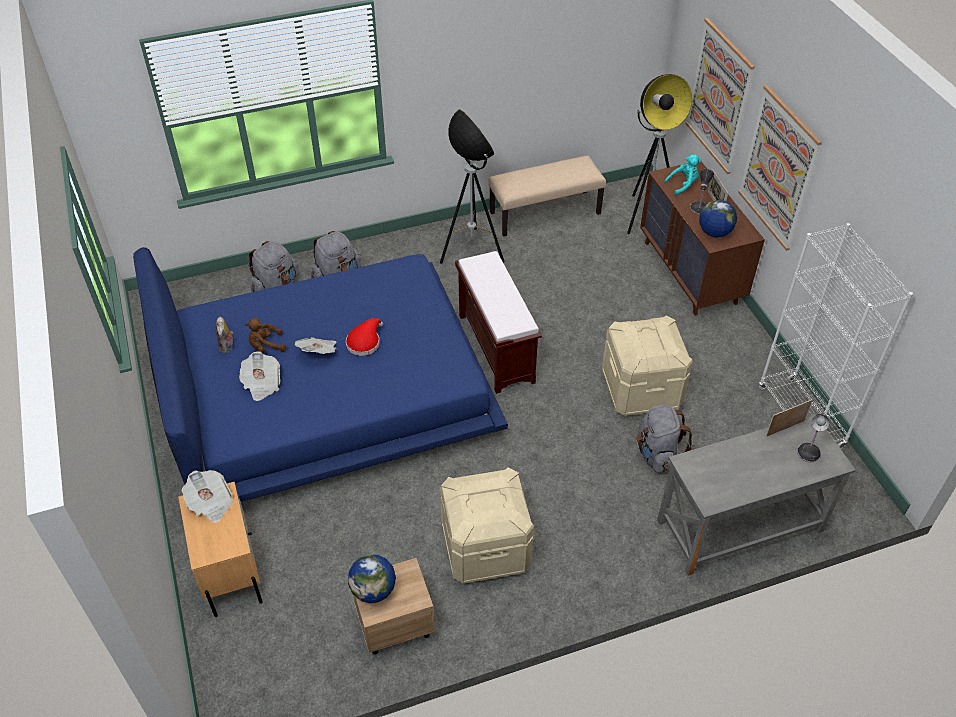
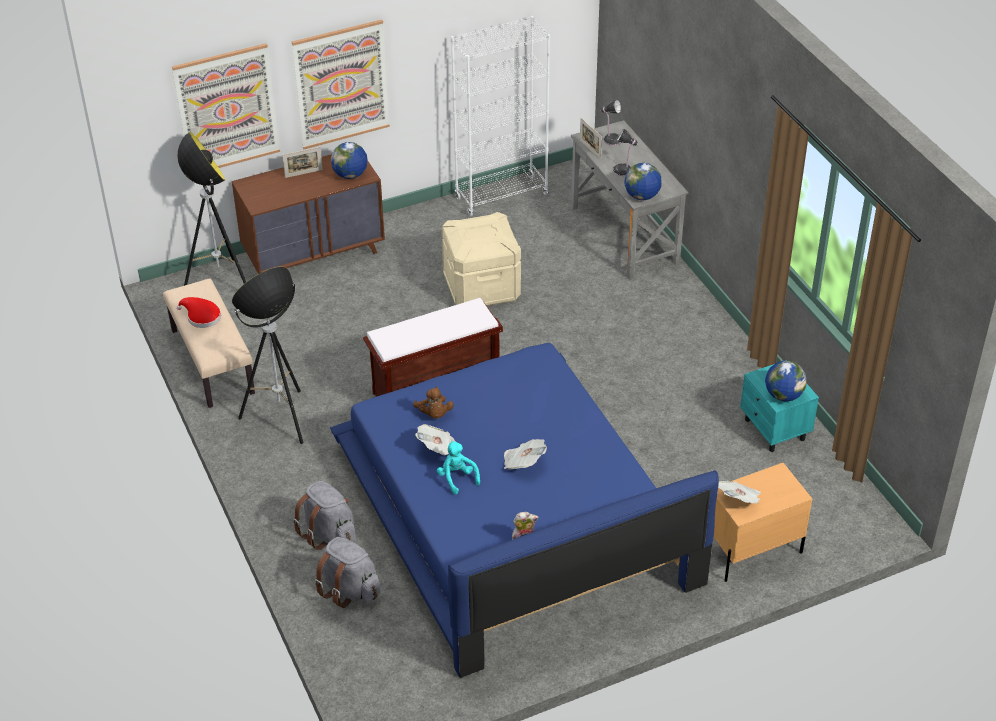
camera: 95 degrees left, 5 degrees down
(261, 384) = (573, 502): newspaper -> newspaper (439, 449)
(266, 346) = (518, 508): brown plush toy -> brown plush toy (434, 414)
(364, 342) = (504, 428): red hat -> red hat (201, 317)
(394, 626) = (775, 430): beige nightstand -> turquoise nightstand
(485, 549) = (683, 380): beige storage box -> none
(657, 453) = (557, 279): grey backpack -> none
(683, 185) = (274, 192): turquoise plush toy -> turquoise plush toy (457, 478)
(692, 468) = (642, 196): none -> globe
(698, 209) = (313, 184): table lamp -> table lamp (623, 170)

